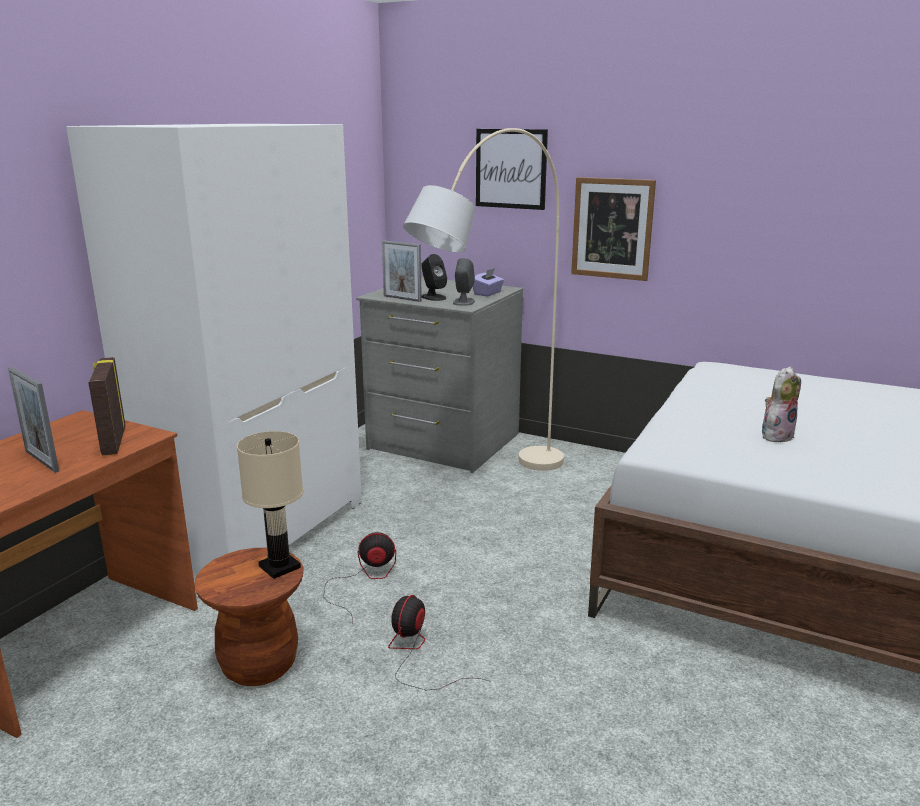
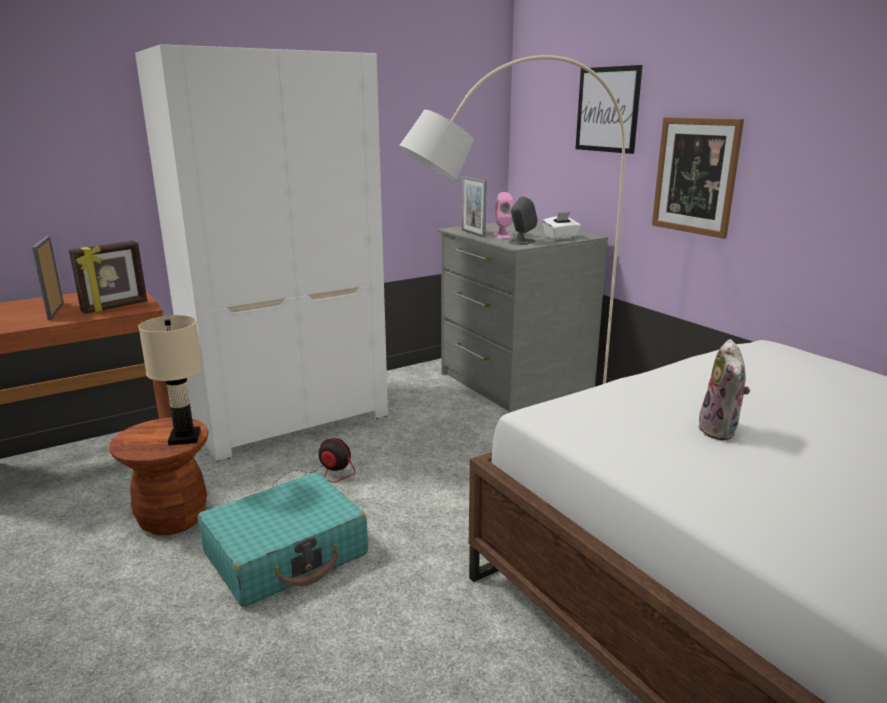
camera: 30 degrees right, 0 degrees up
(113, 441) = (115, 307): picture frame -> picture frame turned 150 degrees counterclockwise
(417, 654) = (286, 554): fan -> turquoise suitcase
(433, 297) = (502, 235): black speaker -> pink speaker
(488, 293) = (560, 238): purple tissue box -> white tissue box
(776, 435) = (721, 431): plush toy -> plush toy turned 105 degrees clockwise

